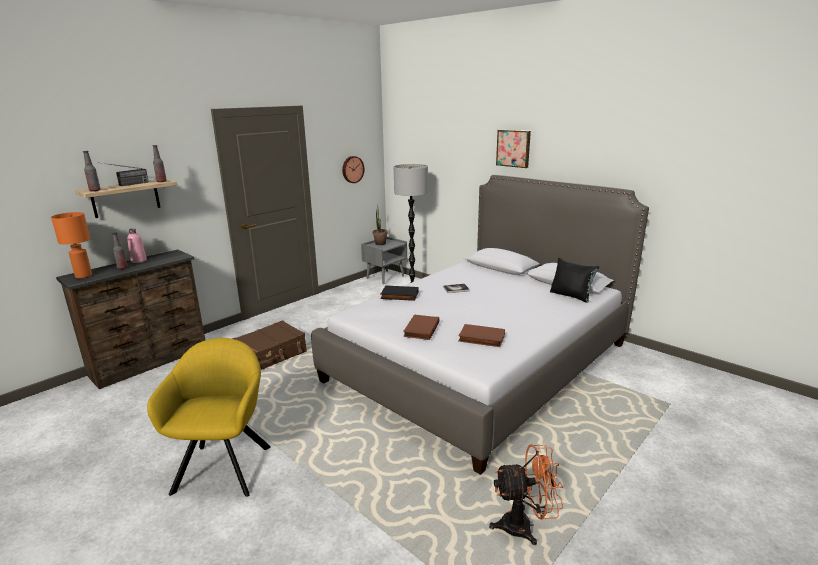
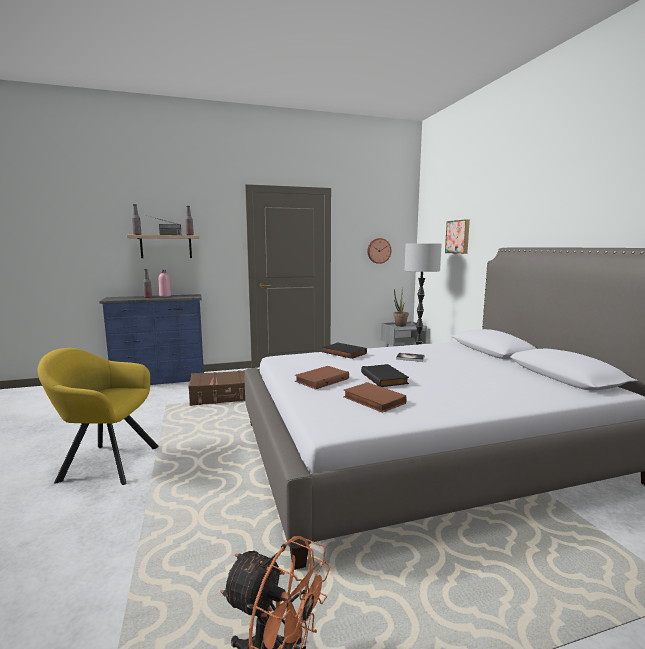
camera: 30 degrees right, 10 degrees down
(84, 276) = (119, 298): orange table lamp -> none
(151, 362) = (160, 380): brown dresser -> blue dresser
(225, 464) = (105, 463): yellow armchair -> yellow armchair turned 120 degrees counterclockwise
(464, 315) = (385, 378): none -> black book
(513, 148) = (528, 216): picture -> picture (458, 237)
(571, 296) = (553, 387): black pillow -> none

